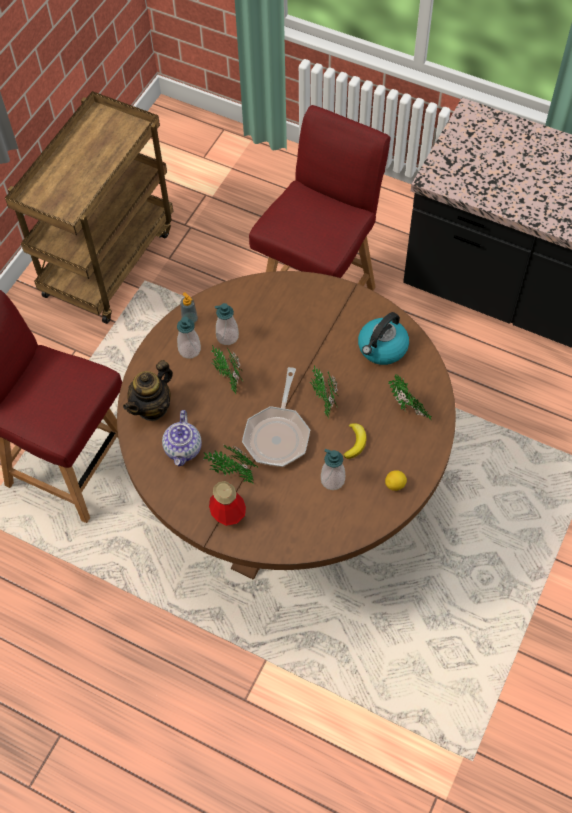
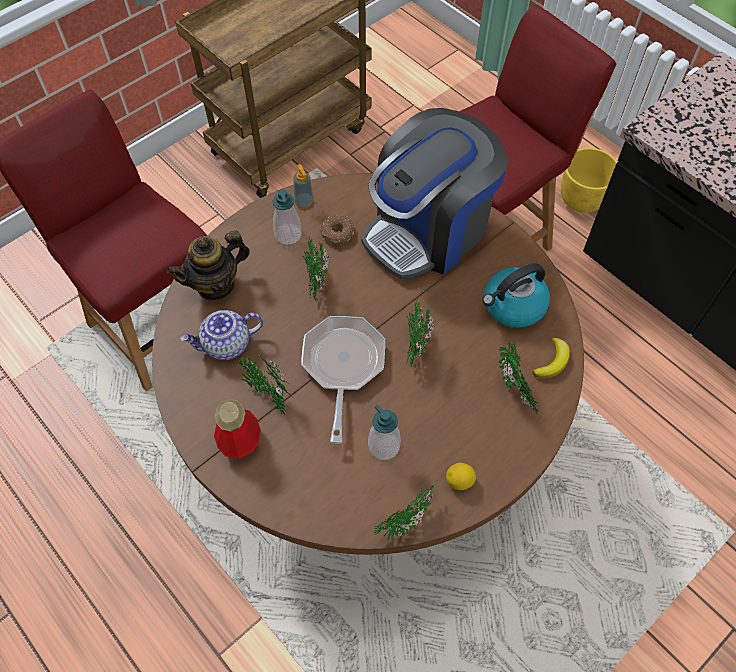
camera: 20 degrees right, 0 degrees up
(183, 449) = (226, 345): teapot -> teapot turned 45 degrees clockwise
(227, 336) = (337, 233): soap dispenser -> donut
(278, 434) = (343, 366): frying pan -> frying pan turned 150 degrees clockwise
(296, 311) = (429, 230): none -> coffee machine
(355, 442) = (432, 408): banana -> banana (552, 361)
(372, 524) = (408, 521): none -> potted plant
(384, 237) = (582, 200): none -> yellow planter

